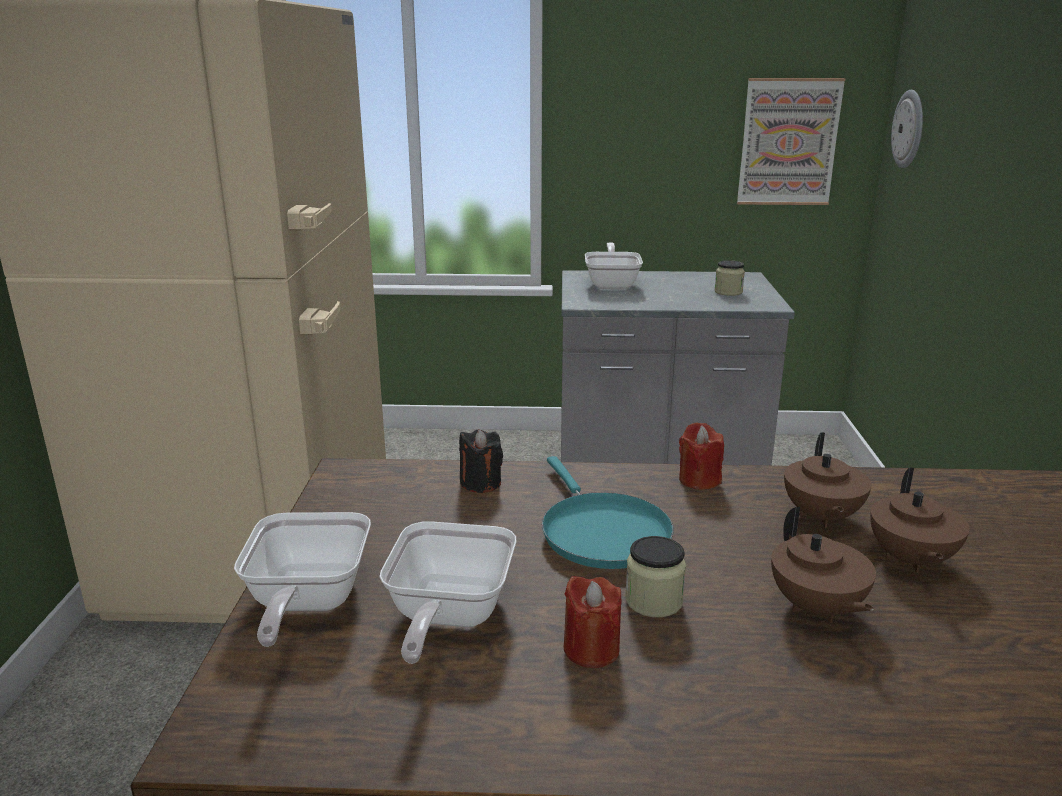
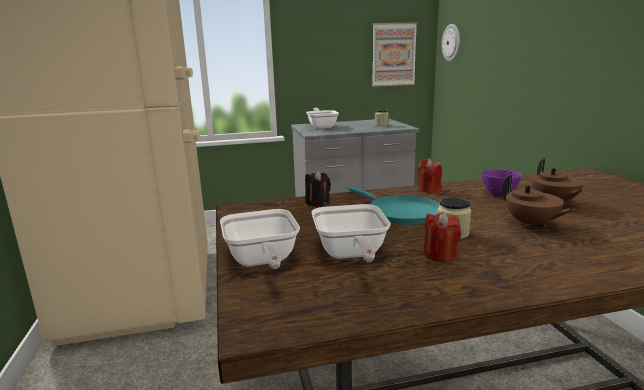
camera: 15 degrees left, 5 degrees down
(820, 517) = (498, 194): brown teapot -> purple bowl

